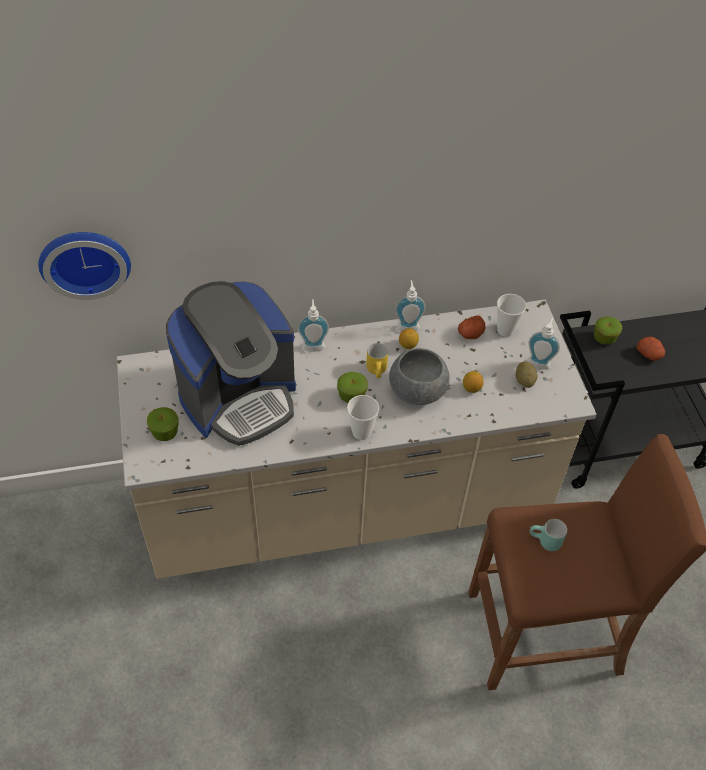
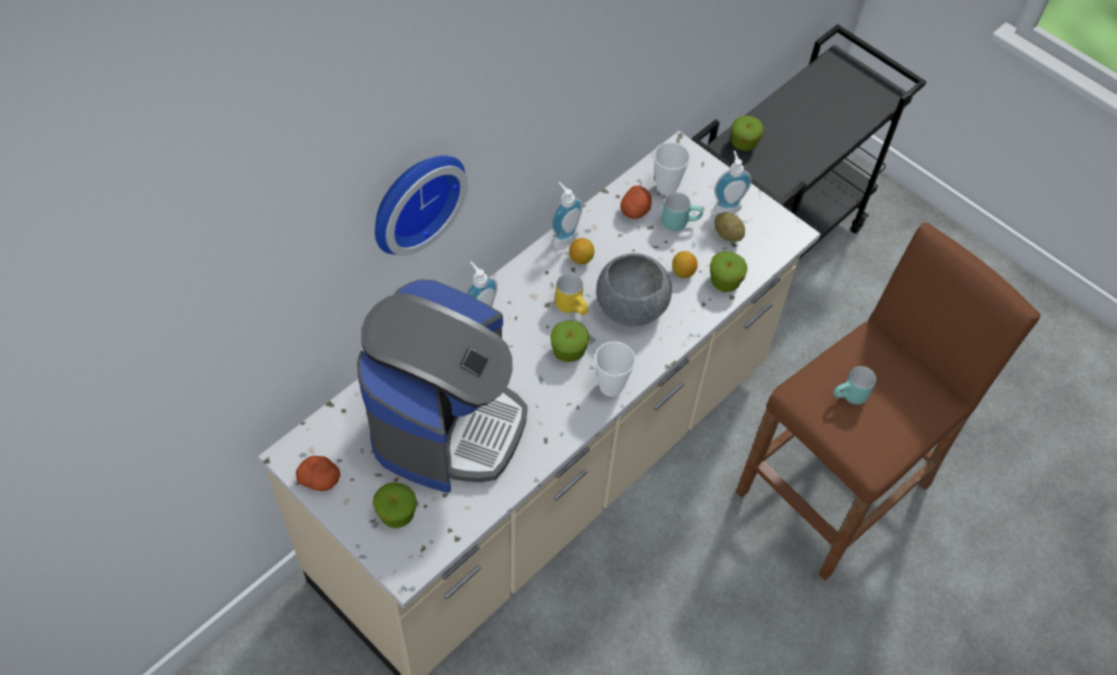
camera: 35 degrees left, 5 degrees up
(85, 260) = (206, 360): wall clock -> wall clock (413, 199)
(497, 356) = (680, 221): none -> turquoise mug
(497, 409) = (725, 281): none -> apple
(649, 354) = (798, 138): potato -> potato (320, 479)

